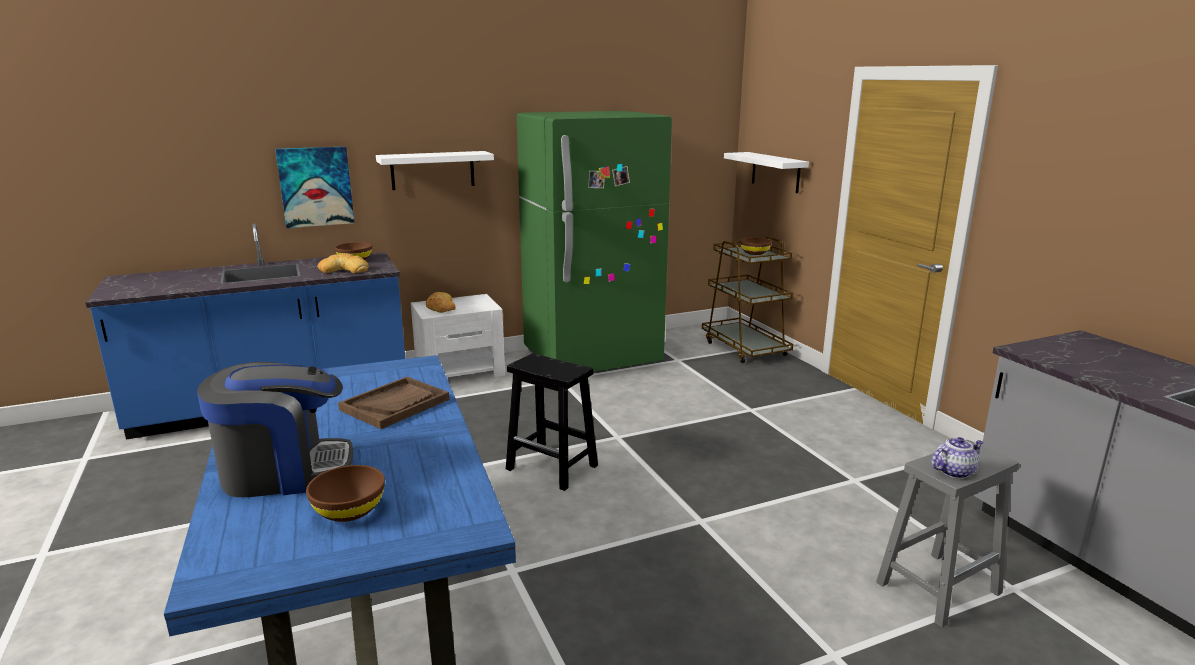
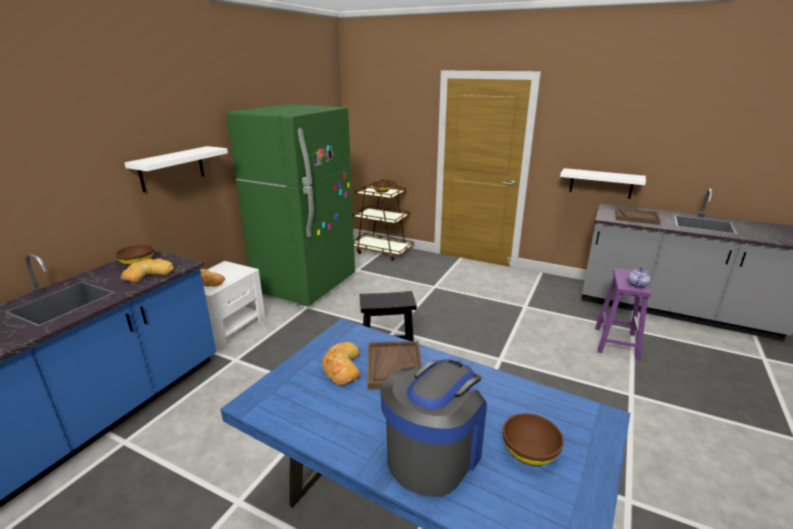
camera: 40 degrees left, 5 degrees up
(315, 186) = (74, 202): picture -> none
(356, 388) = (341, 367): none -> bread
(775, 172) = (381, 138): white shelf -> white shelf (601, 183)
(939, 587) = (616, 342): grey stool -> purple stool
(1099, 364) = (636, 217): none -> brown tray

